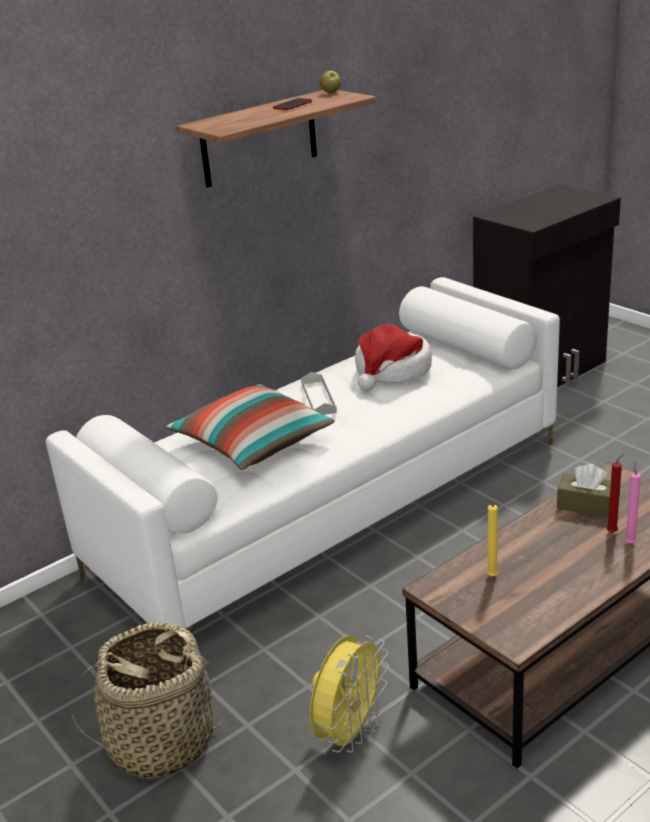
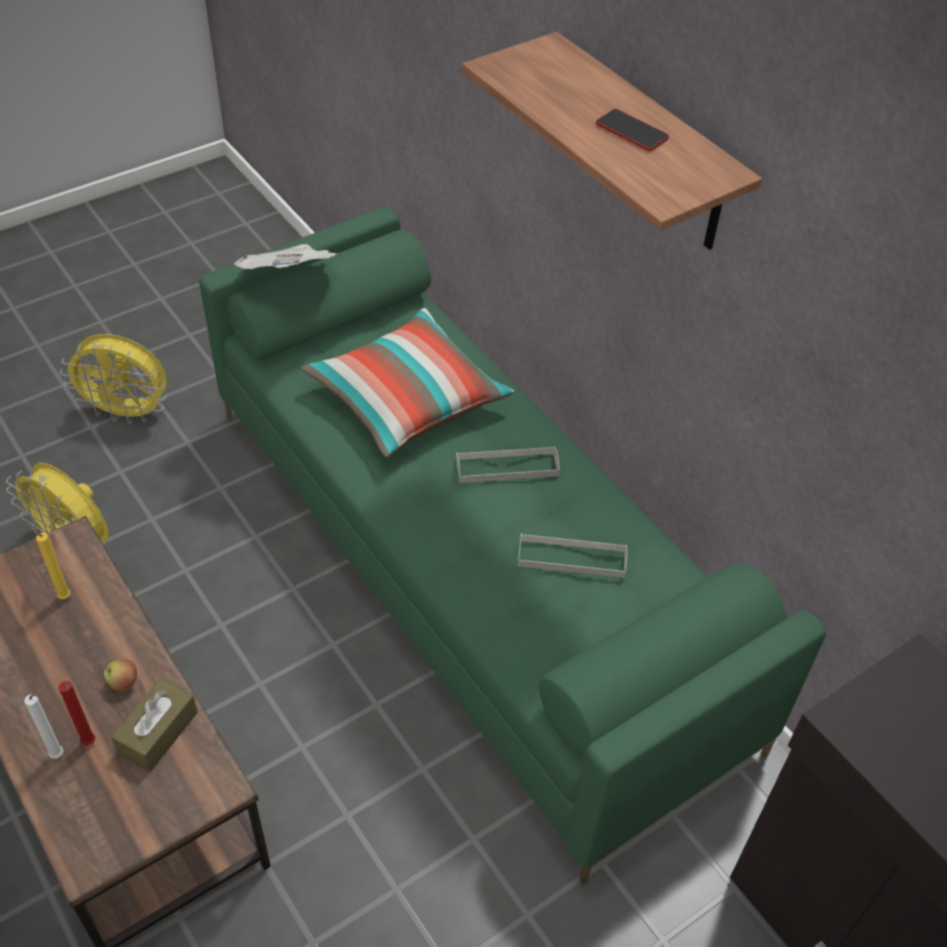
camera: 90 degrees right, 20 degrees up
(150, 464) = (289, 278): none -> newspaper
(160, 741) = (128, 412): basket -> yellow fan
(331, 92) = (715, 176): apple -> apple (124, 683)
(333, 504) = (472, 569): white sofa -> green sofa
(392, 371) = (571, 558): hat -> grey tray
(630, 542) = (59, 755): pink candle -> white candle

